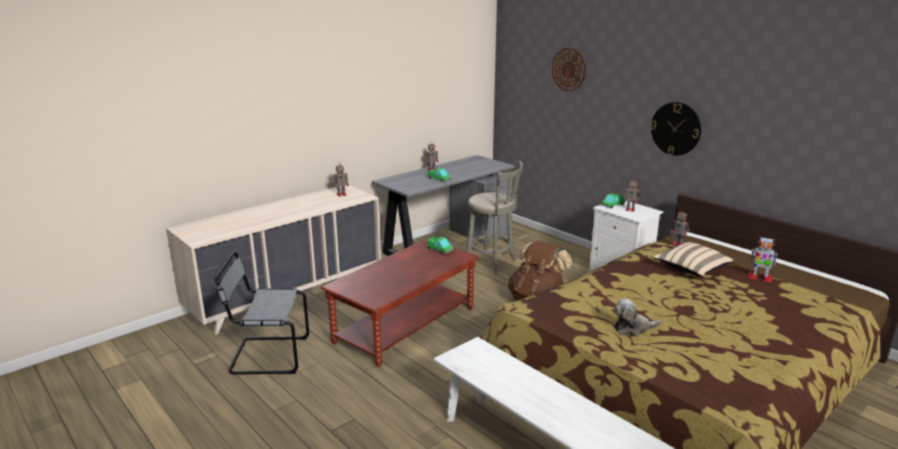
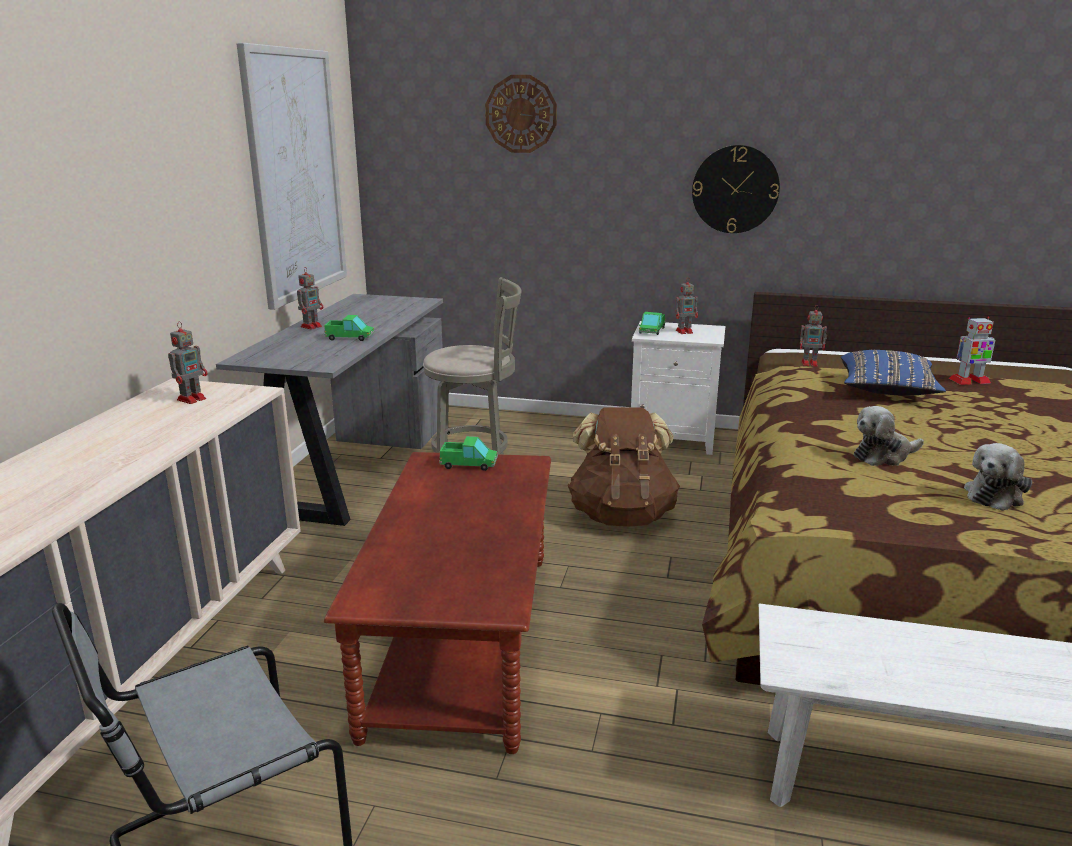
camera: 35 degrees left, 0 degrees up
(442, 94) = (295, 175): none -> picture
(614, 297) = (883, 456): none -> plush toy
(691, 269) = (886, 391): beige pillow -> blue pillow

